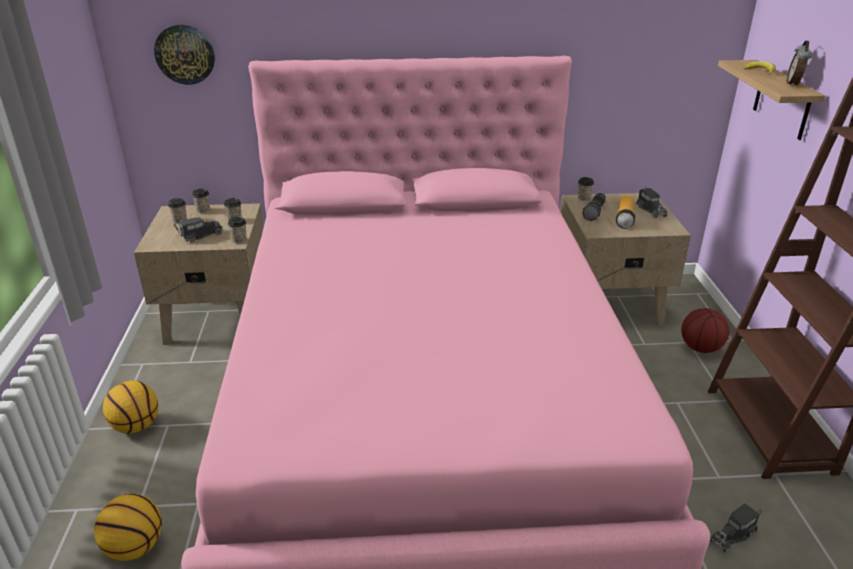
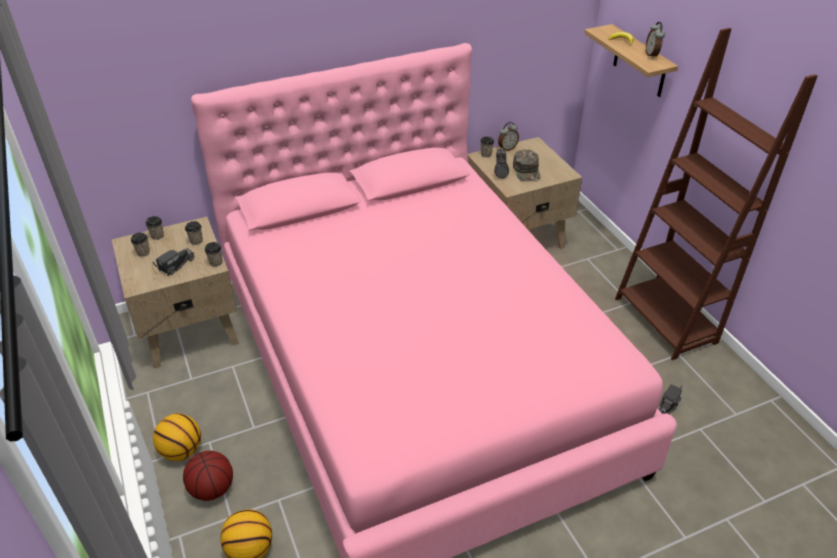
camera: 20 degrees left, 10 degrees up
(185, 54) = (121, 98): wall clock -> none
(611, 197) = (507, 148): none -> alarm clock
(624, 219) = (527, 170): flashlight -> green cap
(650, 210) = (542, 157): toy truck -> none
(700, 348) = (597, 262): basketball -> basketball (212, 489)

